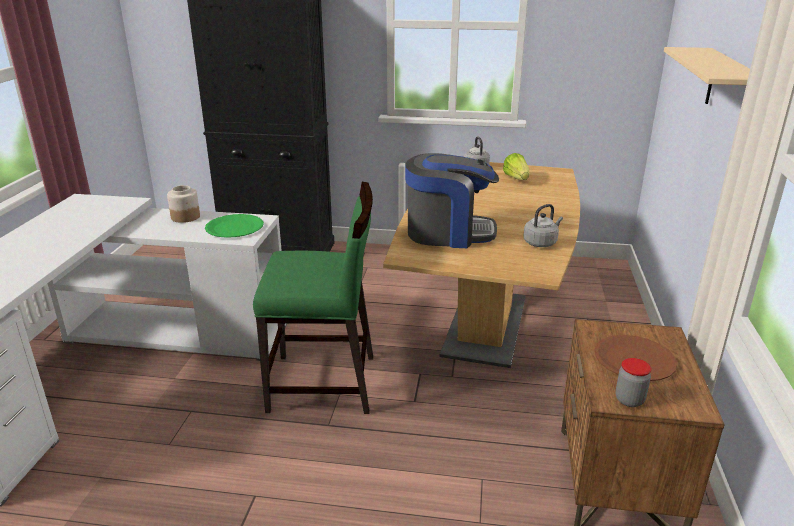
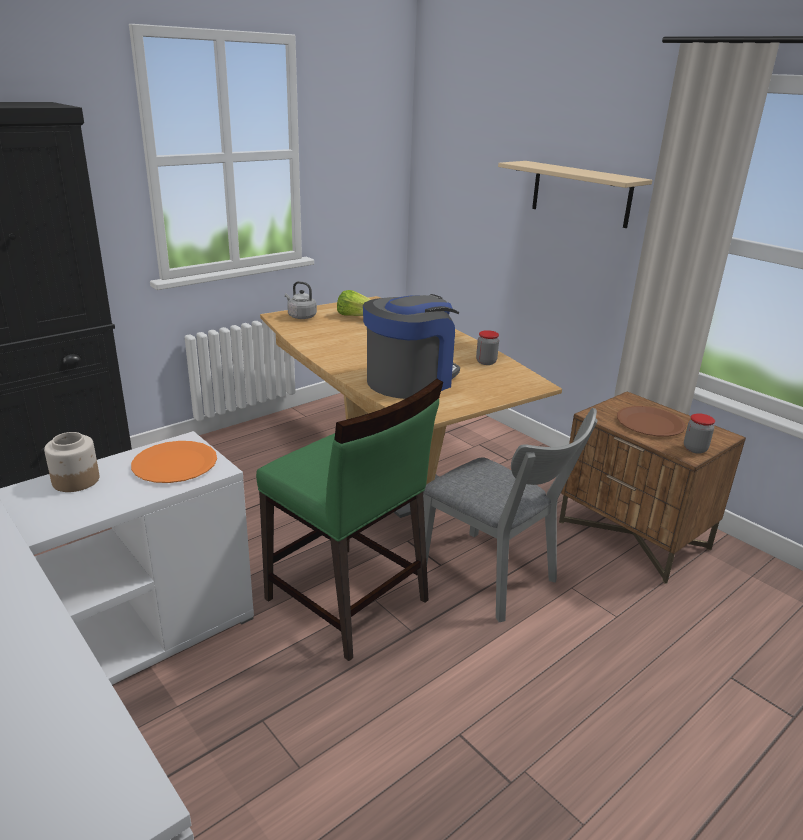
camera: 50 degrees left, 0 degrees up
(234, 228) = (175, 464): green plate -> orange plate
(324, 384) = (347, 601): green chair -> green chair turned 90 degrees clockwise
(435, 433) = (494, 578): none -> grey chair
(541, 243) = (486, 362): grey kettle -> jar

